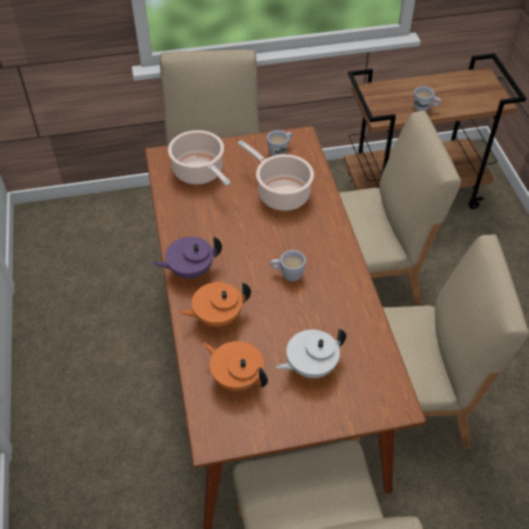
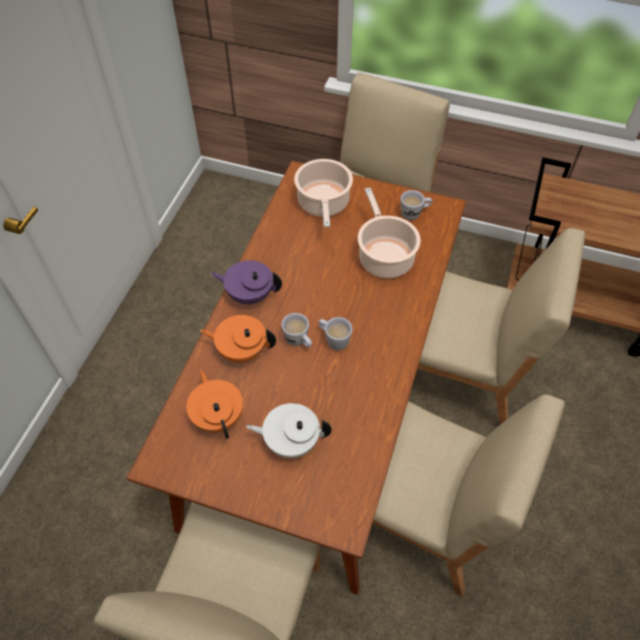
camera: 30 degrees right, 5 degrees up
(425, 108) = (604, 228): white mug -> white mug (299, 342)

